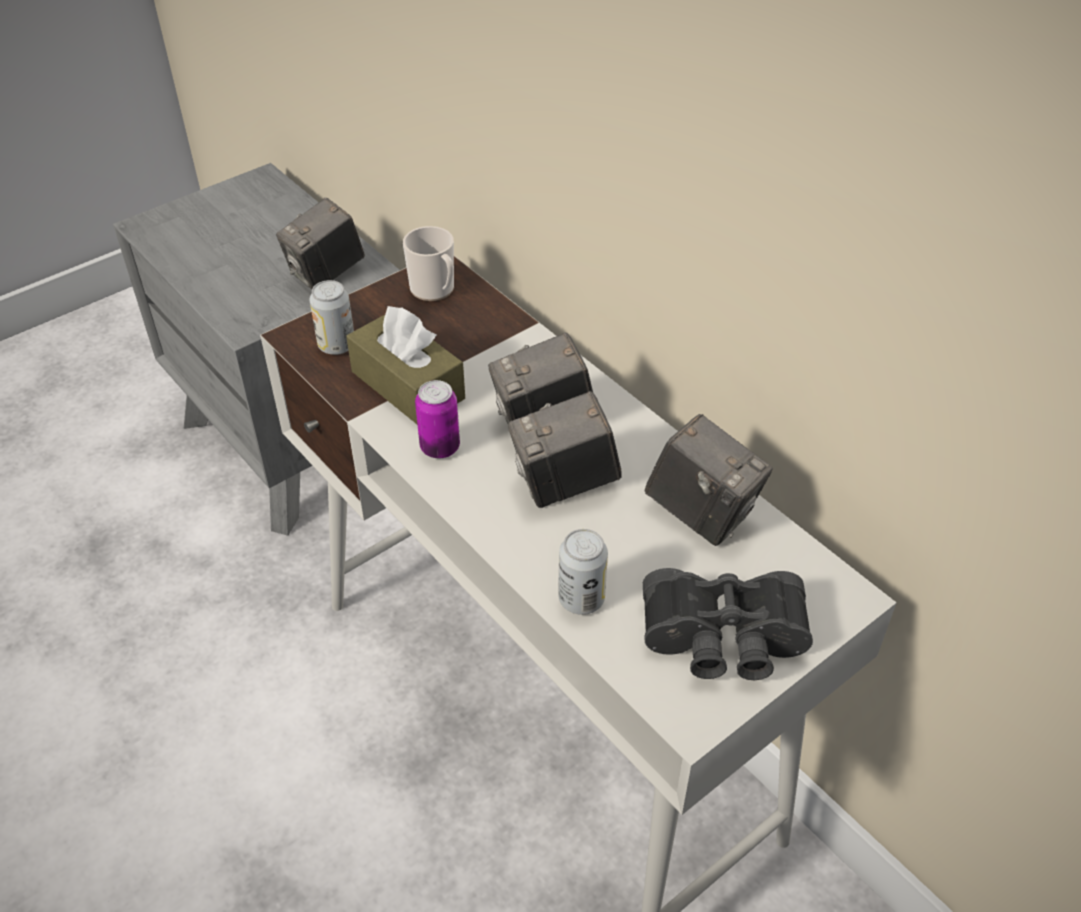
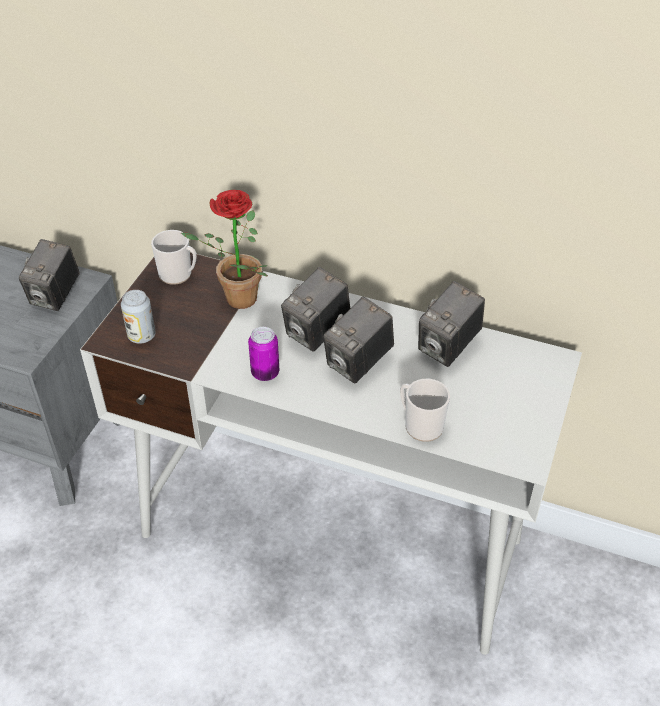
camera: 30 degrees left, 0 degrees up
(408, 385) = (212, 342): brown tissue box -> none
(475, 345) = (234, 300): none -> potted plant
(581, 599) = (420, 425): can -> mug
(702, 513) = (448, 347): camera -> camera turned 120 degrees clockwise
(724, 641) = (513, 413): black binoculars -> none

